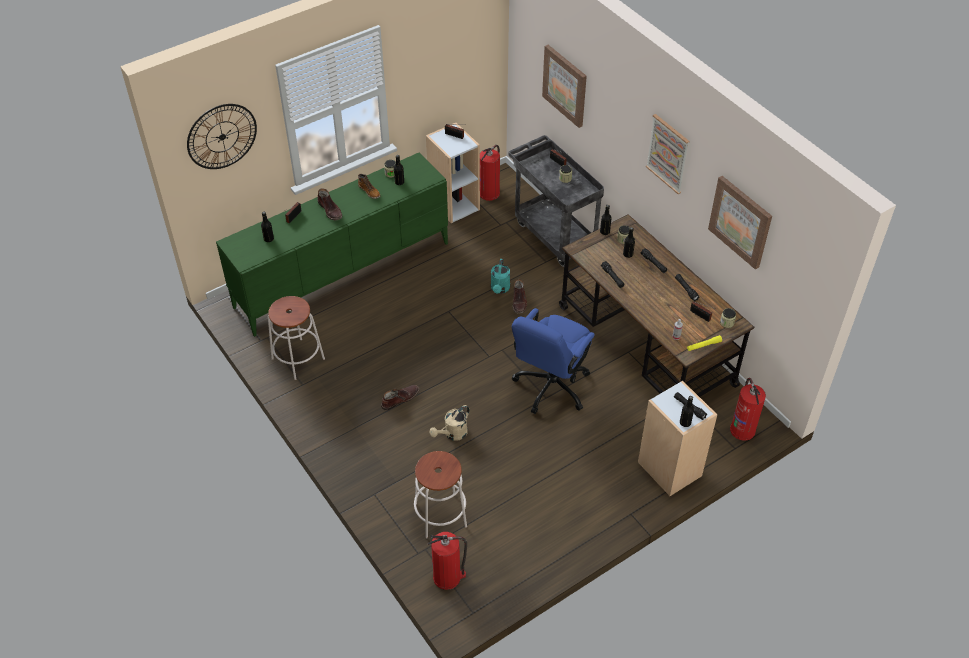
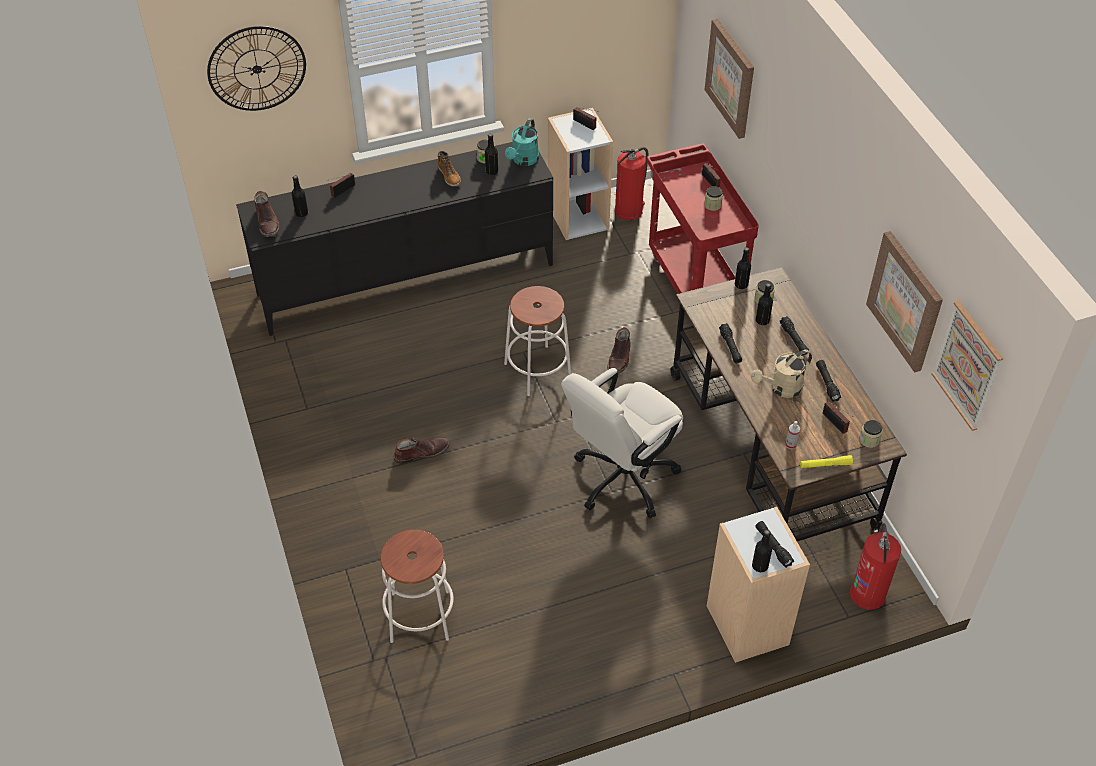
camera: 15 degrees right, 0 degrees up
(298, 359) = (313, 374): white stool -> white stool (537, 370)
(330, 210) = (391, 191): brown boot -> brown boot (267, 222)
(343, 274) = (407, 279): green cabinet -> black cabinet
(448, 577) = (400, 701): fire extinguisher -> none
(452, 434) = (473, 513): beige watering can -> beige watering can (781, 388)
(500, 289) = (600, 337): turquoise watering can -> turquoise watering can (523, 160)
(550, 389) = (621, 482): blue office chair -> white office chair
(551, 236) = (691, 281): grey cart -> red cart
(668, 153) = (833, 190): picture -> picture (968, 365)

